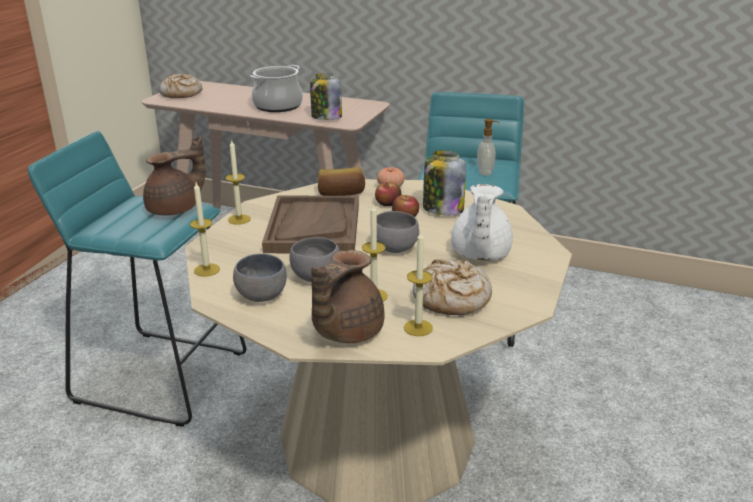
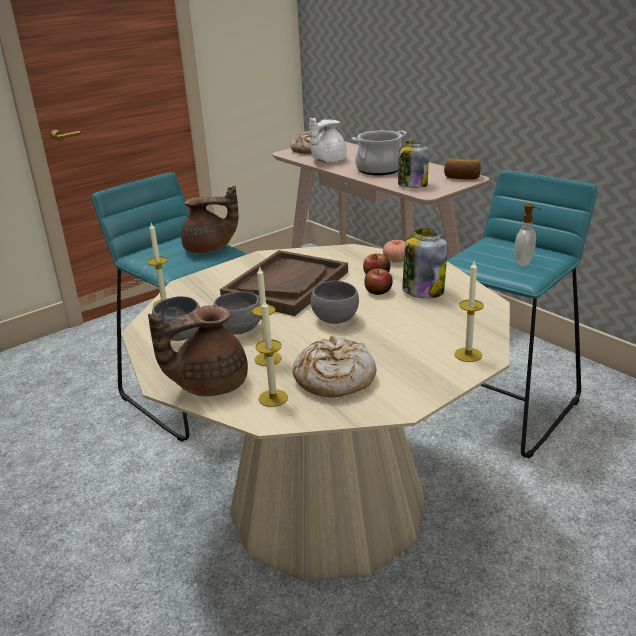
camera: 30 degrees right, 0 degrees up
(239, 219) = (235, 266): candle -> candle (468, 354)
(341, 193) = (344, 258): bread -> bread (462, 178)
(479, 254) = (409, 342): white teapot -> white teapot (327, 161)

